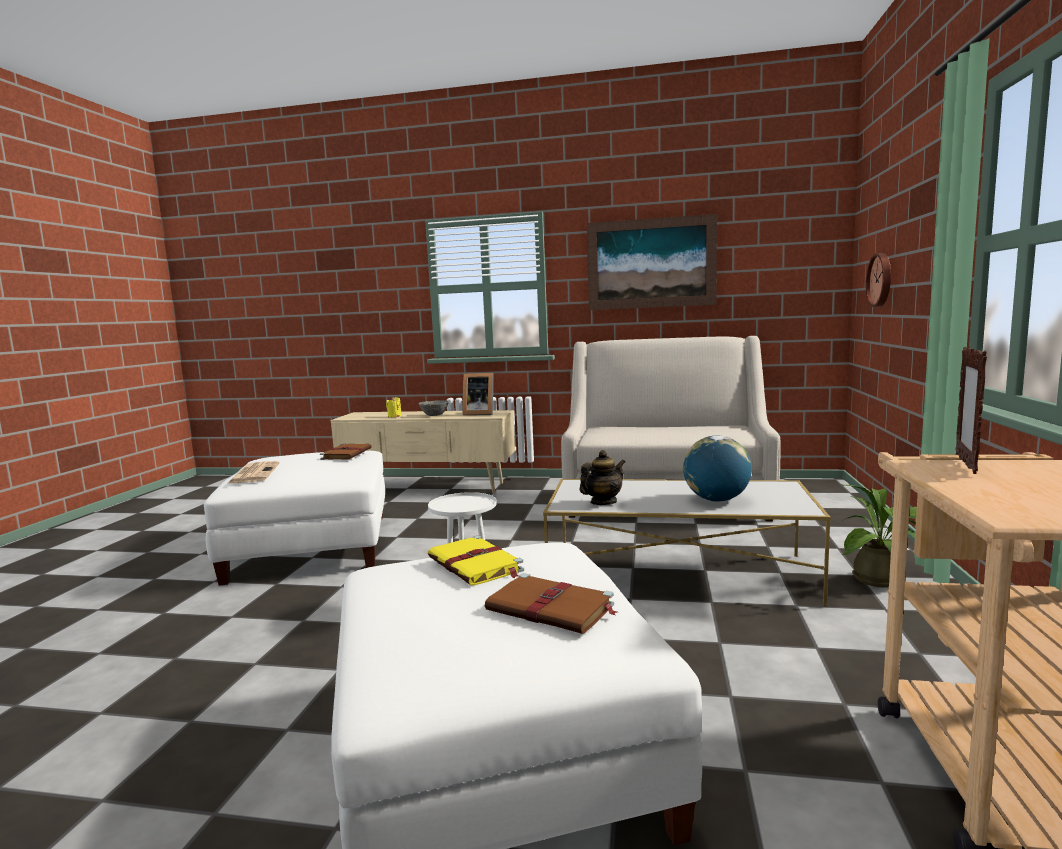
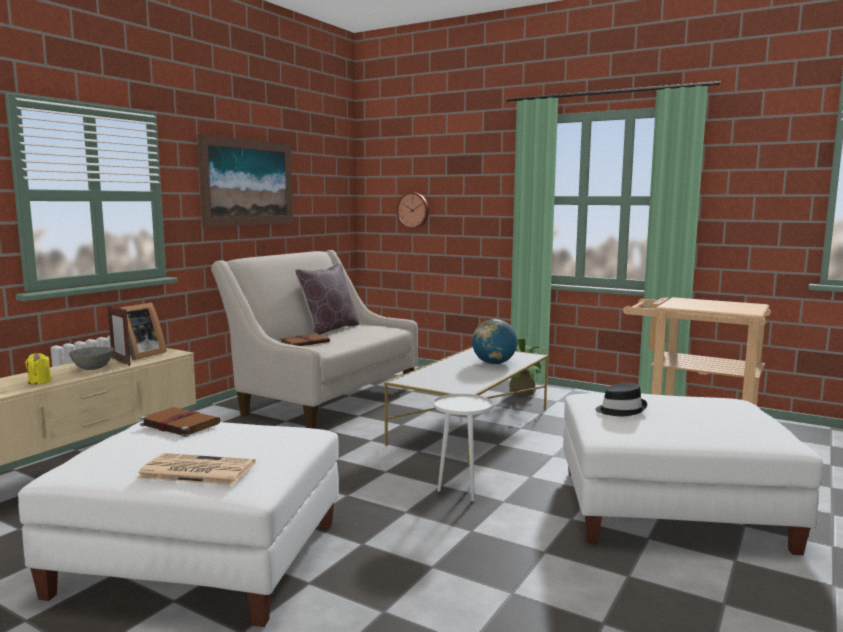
camera: 70 degrees left, 0 degrees up
(476, 565) = (620, 409): yellow book -> black hat
(552, 608) = (695, 402): brown book -> brown book (305, 342)
(603, 502) = (467, 382): teapot -> none
(689, 426) = (329, 329): none -> brown pillow
(966, 463) = (675, 303): picture frame -> picture frame (121, 362)

